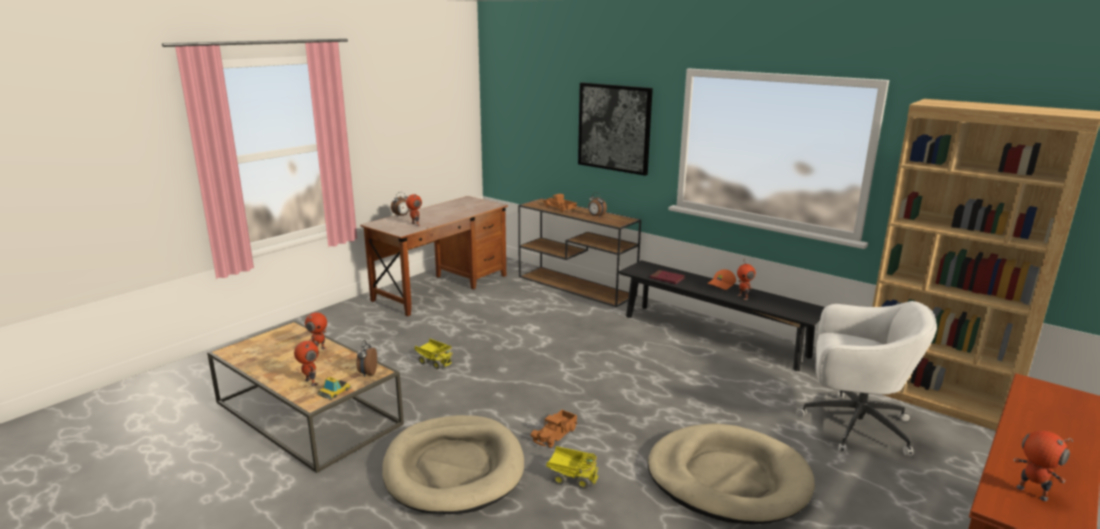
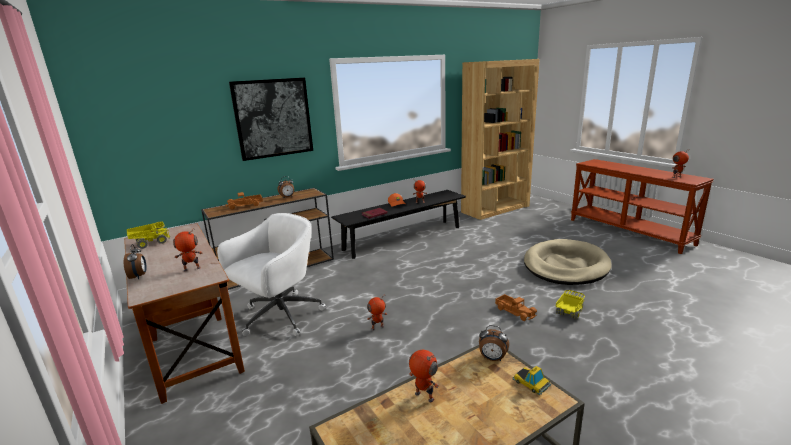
camera: 70 degrees left, 0 degrees up
(310, 382) = (508, 403): toy robot -> toy robot (378, 328)
(435, 362) = (371, 360): toy truck -> toy truck (149, 243)
(454, 468) = (560, 364): beige dog bed -> none
(852, 426) = (517, 229): white office chair -> white office chair (279, 317)

